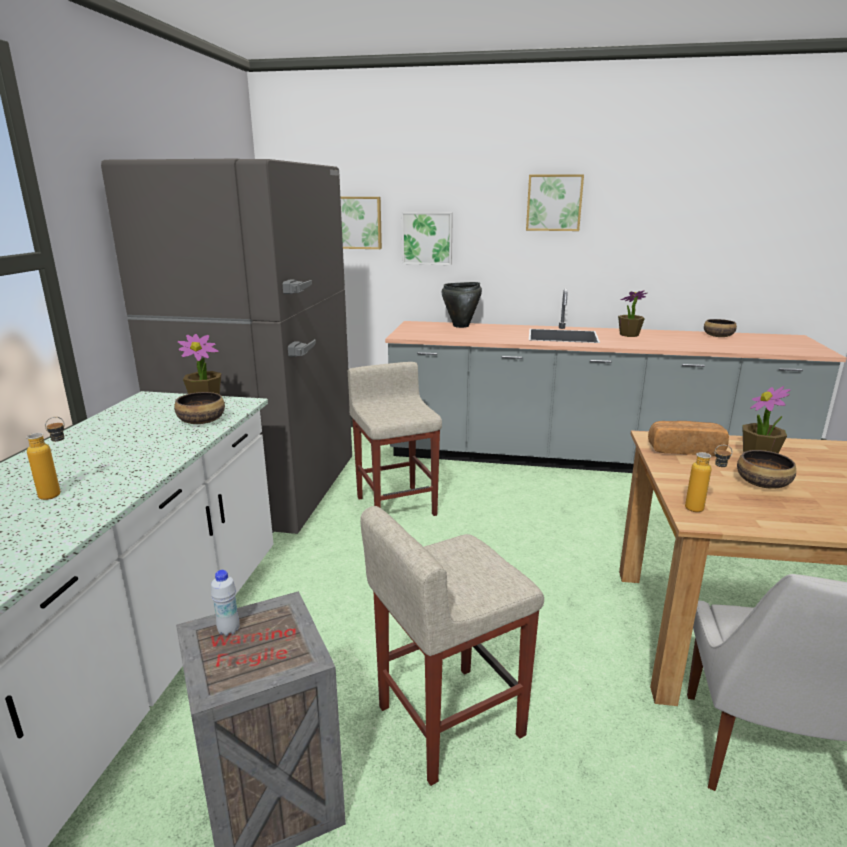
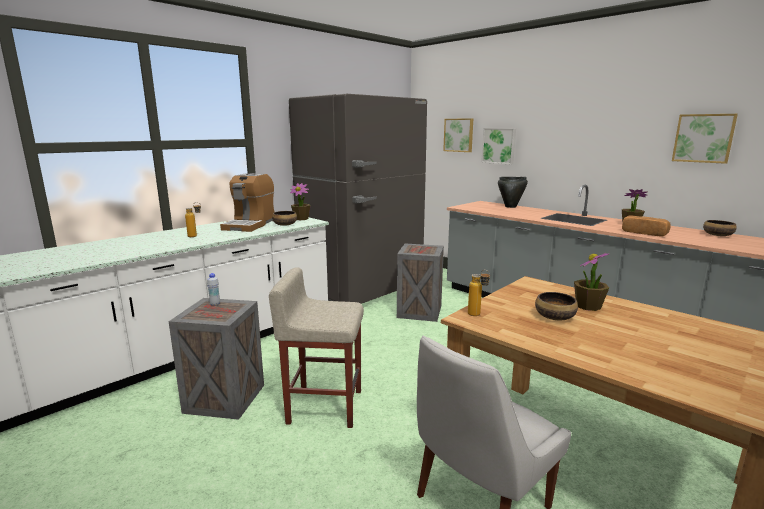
camera: 35 degrees right, 5 degrees down
(129, 435) = (250, 224): none -> coffee machine
(396, 505) = (420, 311): beige stool -> crate
(554, 203) = (587, 121): picture -> picture (703, 138)
(685, 450) = (539, 291): bread -> bread (644, 233)

